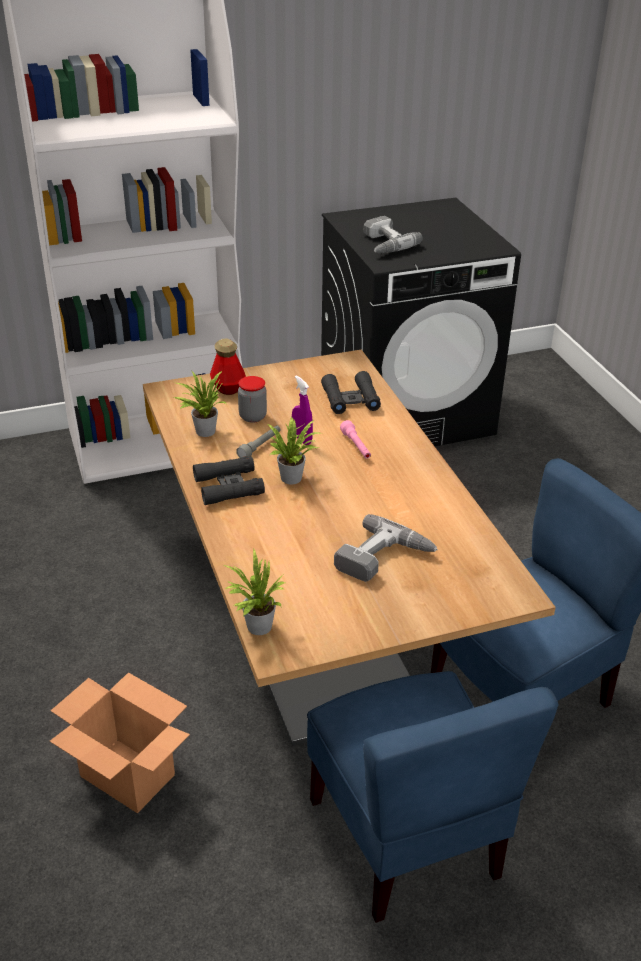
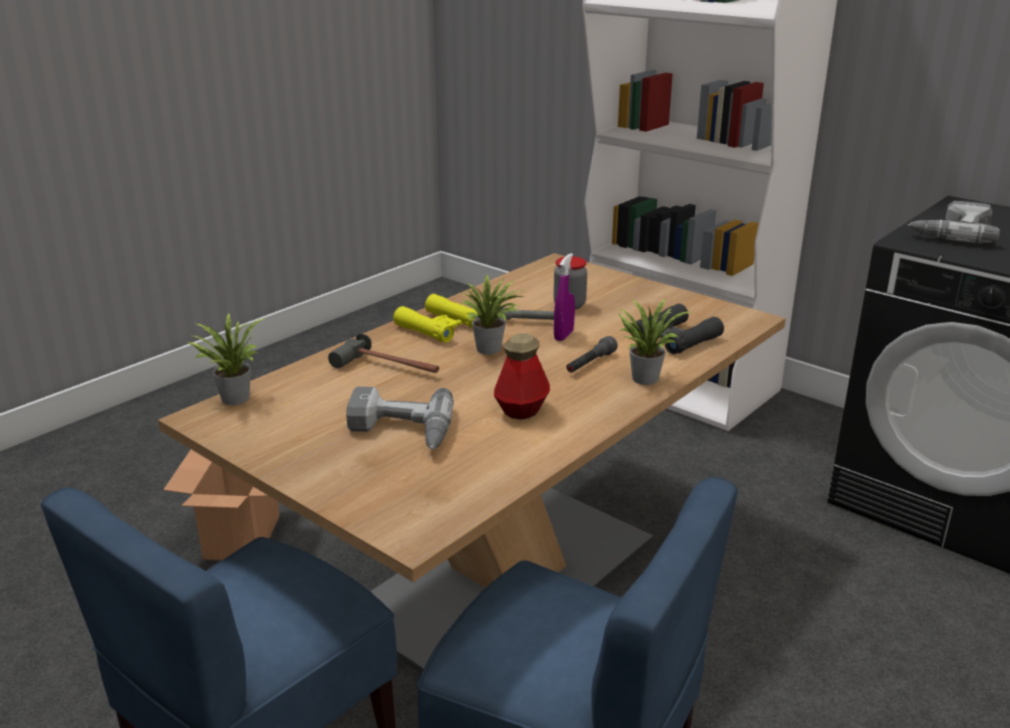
camera: 60 degrees right, 10 degrees down
(203, 430) = (515, 293): potted plant -> potted plant (644, 377)
(228, 388) = (601, 283): bottle -> bottle (521, 410)
(228, 486) = (439, 327): black binoculars -> yellow binoculars
(277, 533) = (388, 367): none -> hammer
(356, 446) = (590, 363): pink flashlight -> grey flashlight

